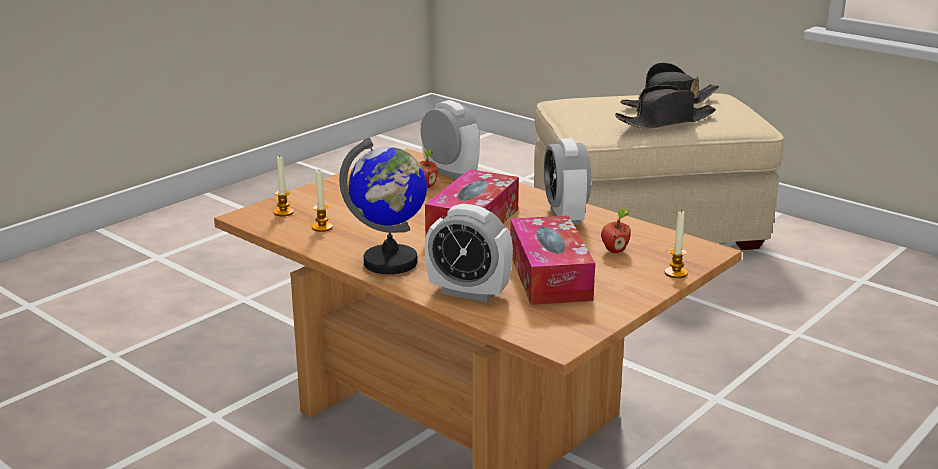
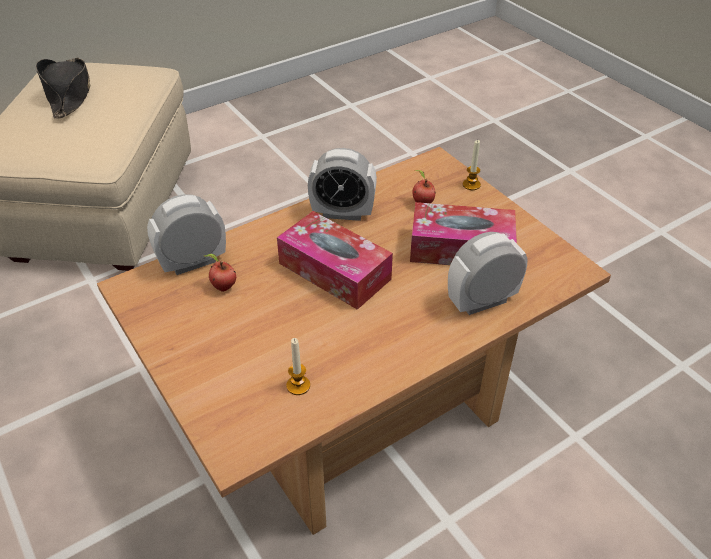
camera: 75 degrees left, 20 degrees up
(283, 212) = (238, 416): candle -> none
(390, 263) = (406, 343): globe -> none
(468, 292) = (482, 302): alarm clock -> alarm clock turned 150 degrees counterclockwise
(665, 121) = (114, 109): black hat -> none

